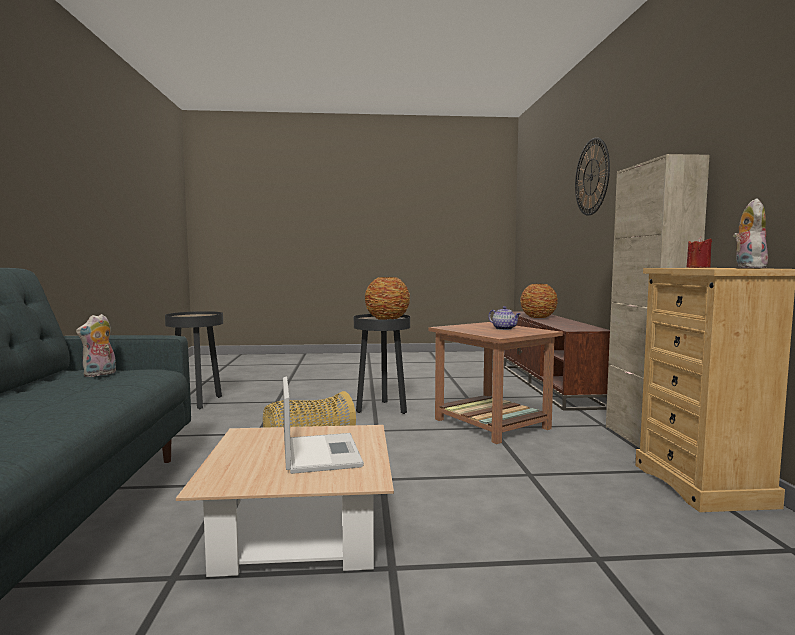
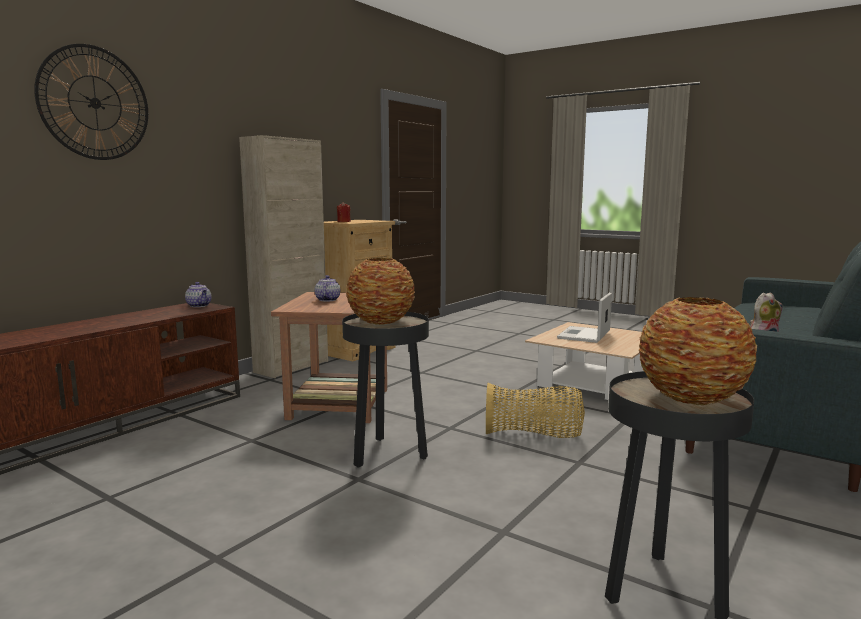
camera: 140 degrees left, 5 degrees up
(538, 317) = (63, 332): vase -> vase (691, 397)
(586, 329) = (199, 305): none -> teapot
(747, 268) = (355, 220): plush toy -> none

